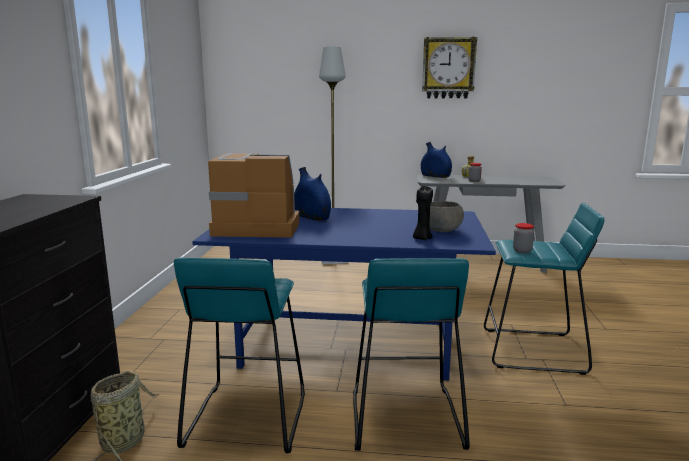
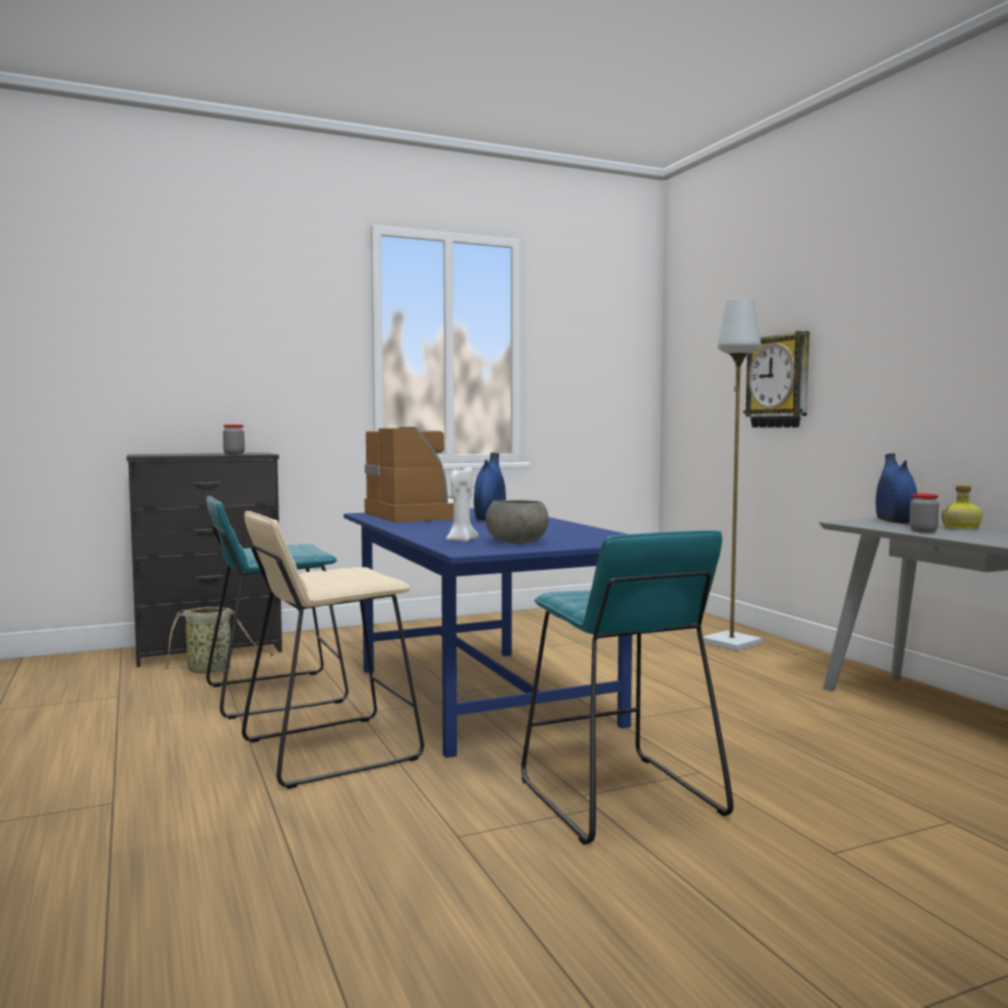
camera: 60 degrees right, 10 degrees down
(404, 418) = (330, 750): turquoise stool -> beige stool
(422, 238) = (461, 540): black candle -> white candle
(448, 68) = (948, 312): wall clock -> wall clock (779, 381)
(522, 251) = (583, 593): jar -> jar (234, 454)

